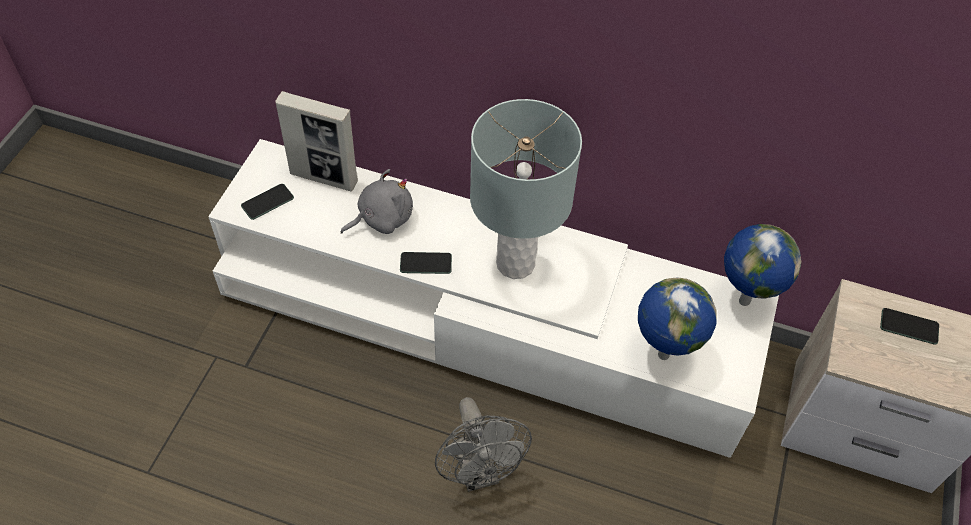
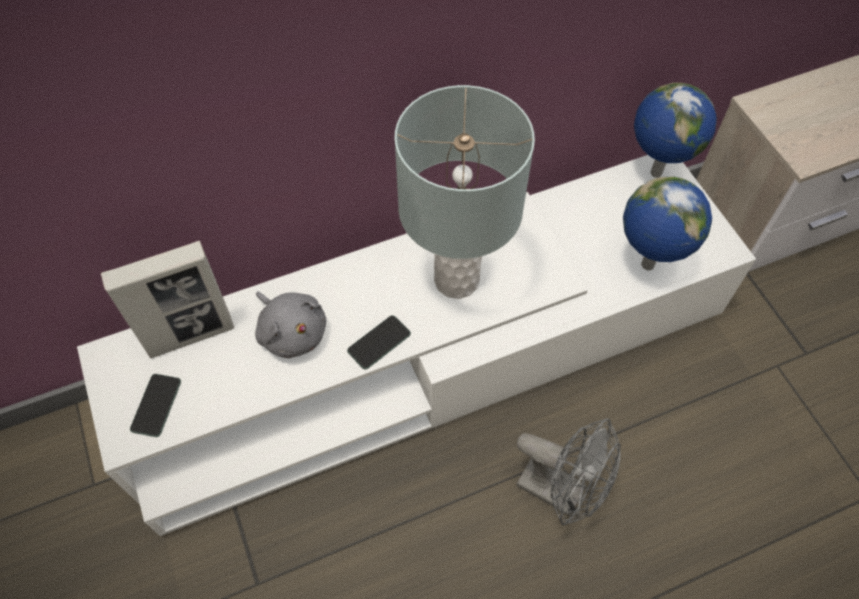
camera: 40 degrees left, 5 degrees up
(382, 218) = (292, 332): grey plush toy -> grey plush toy turned 120 degrees clockwise
(909, 326) = (812, 101): phone -> none

